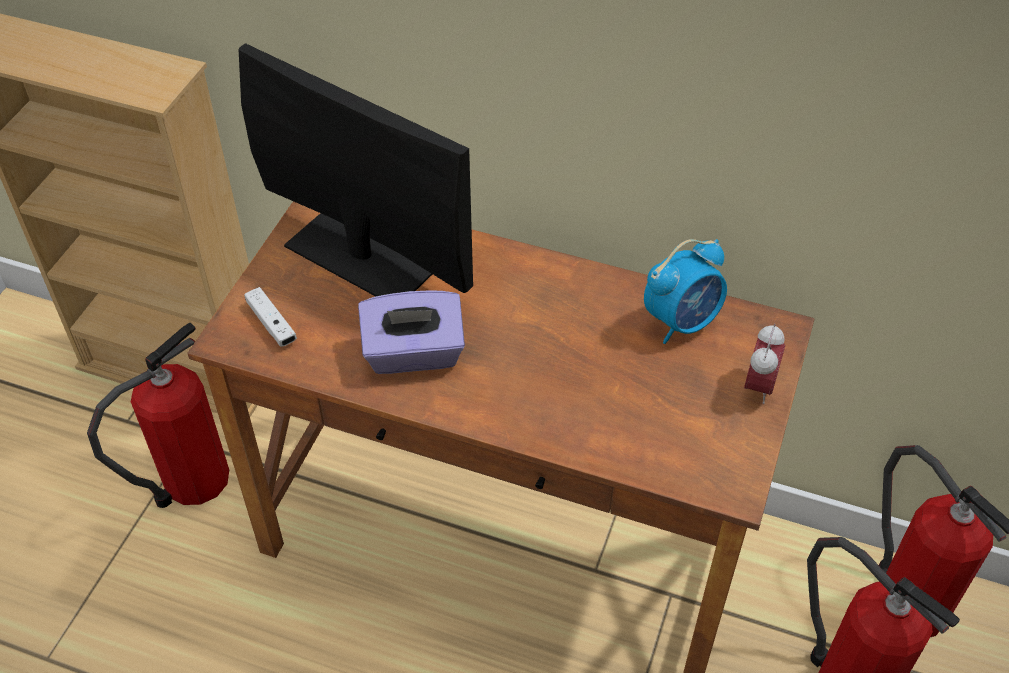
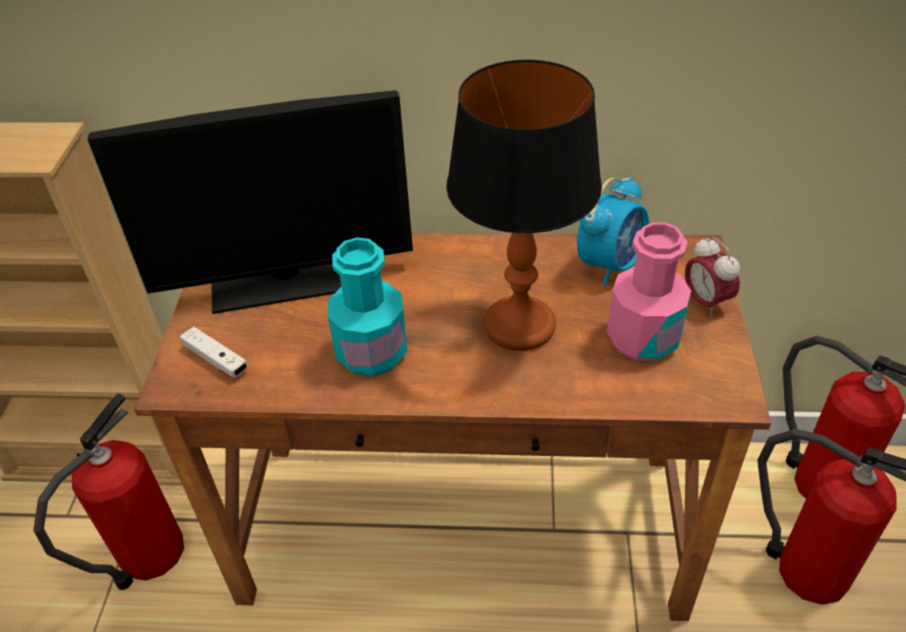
camera: 15 degrees left, 5 degrees down
(360, 257) = (285, 279): monitor -> monitor turned 150 degrees clockwise
(414, 354) = (372, 353): purple tissue box -> turquoise bottle
(562, 362) = (518, 325): none -> table lamp
(677, 408) = (643, 338): none -> pink bottle
(759, 386) = (705, 302): alarm clock -> alarm clock turned 150 degrees clockwise

